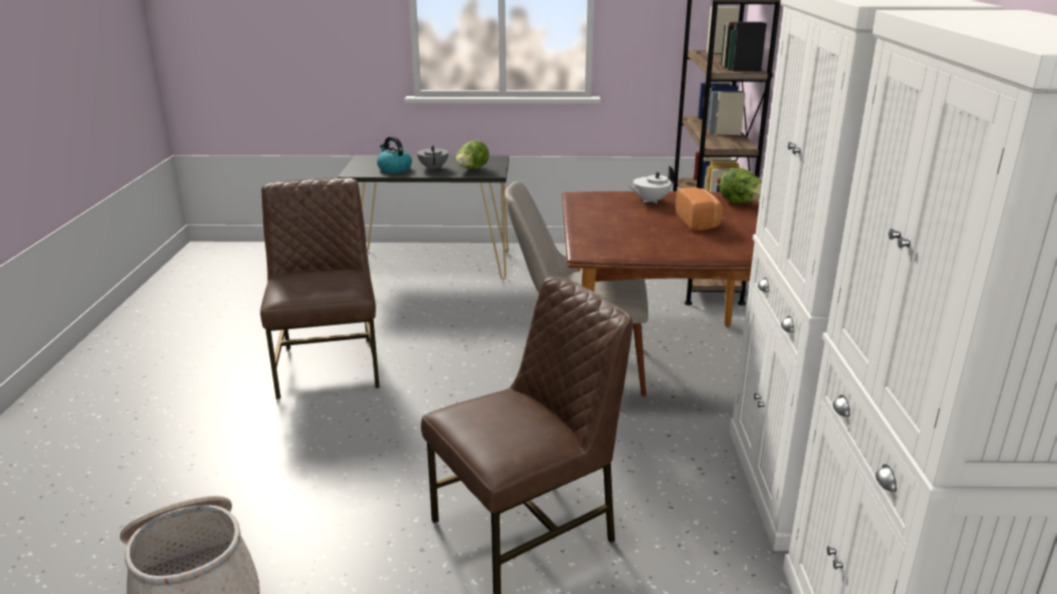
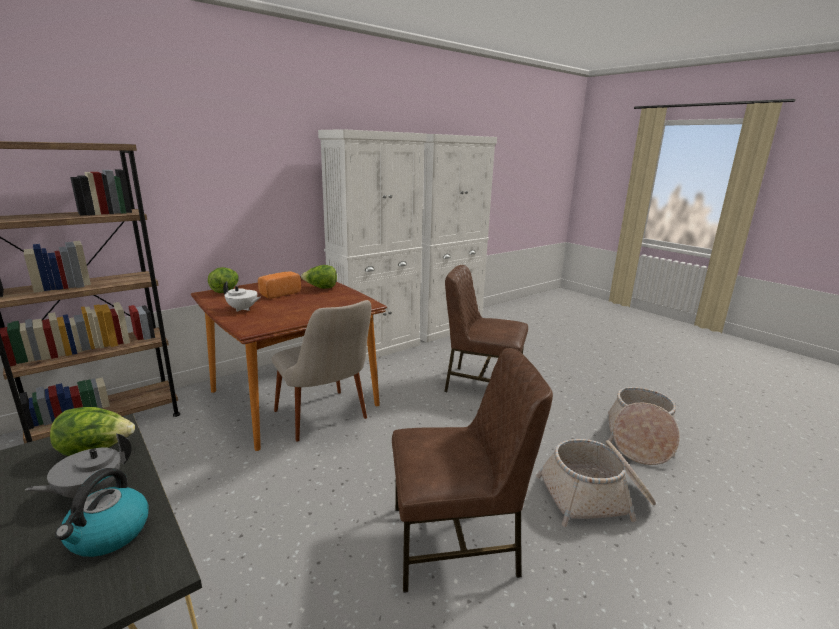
camera: 130 degrees left, 5 degrees down
(229, 460) = (595, 497): none -> basket
(329, 365) = (456, 542): brown chair -> brown chair turned 135 degrees counterclockwise
(700, 244) = (320, 288): none -> lettuce

